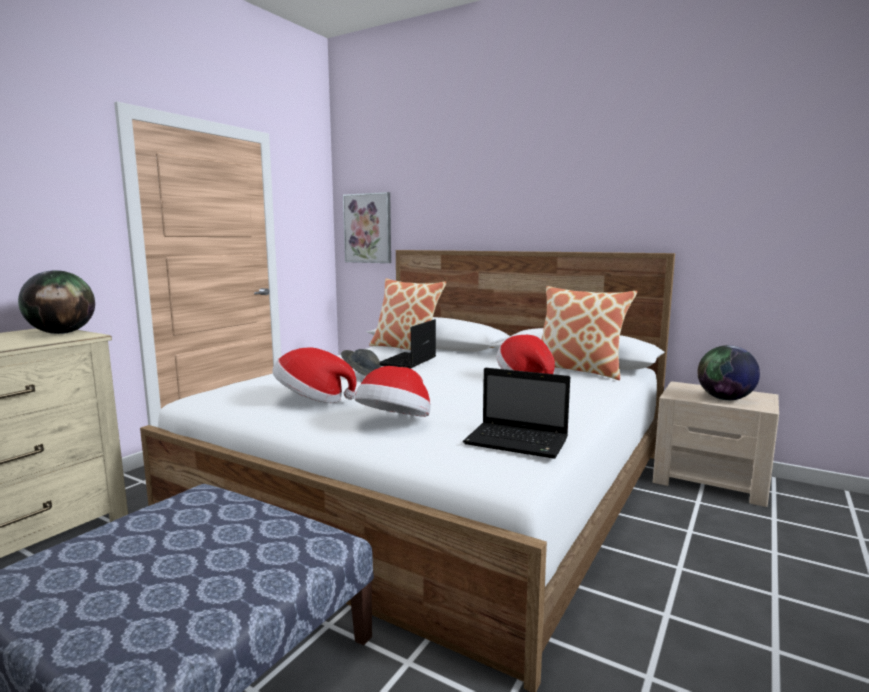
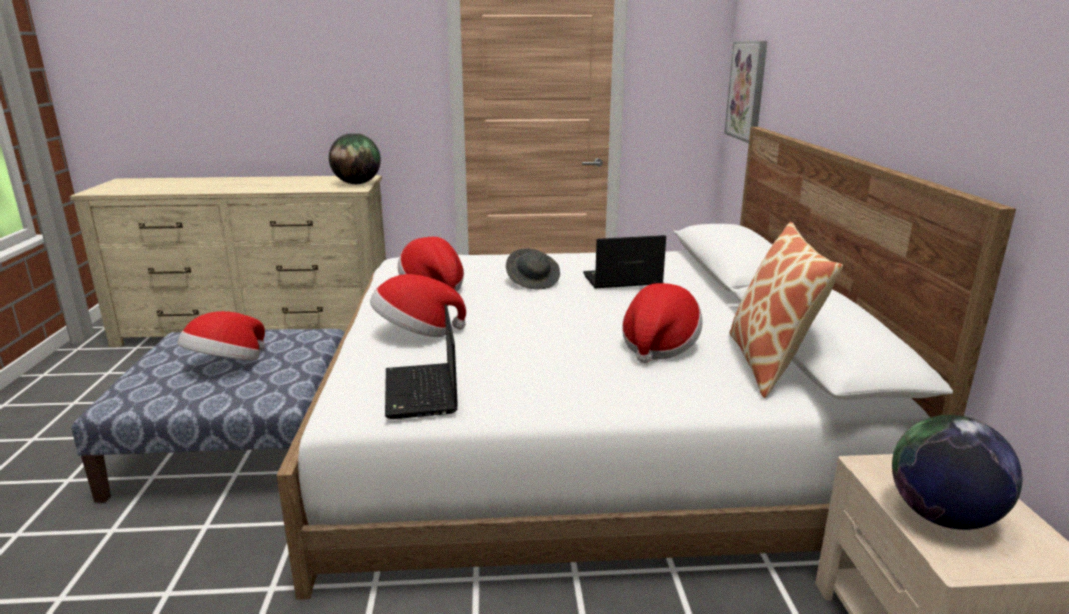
camera: 55 degrees right, 10 degrees up
(180, 557) = (226, 365): none -> hat
(406, 348) = (683, 264): pillow -> none

